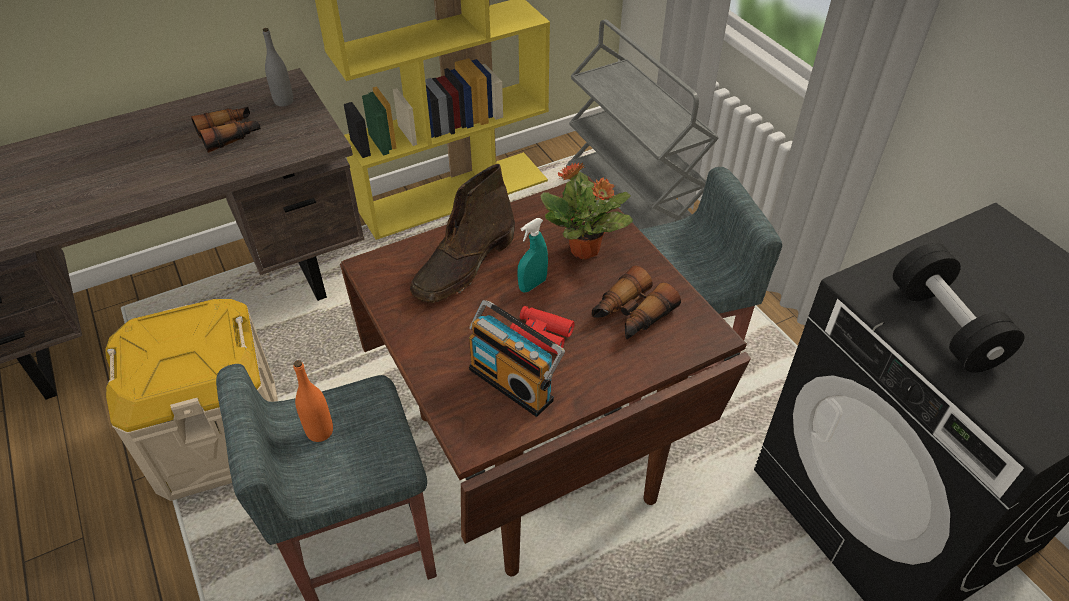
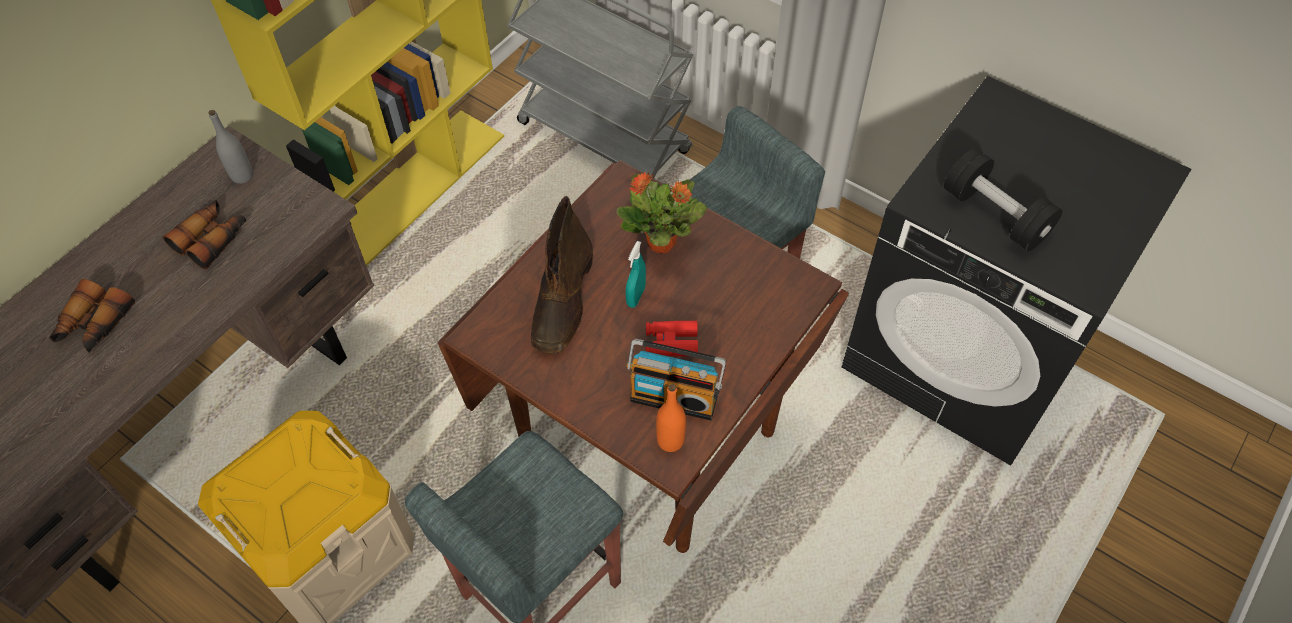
camera: 25 degrees left, 10 degrees up
(320, 431) = (507, 508): orange bottle -> orange bottle (670, 441)
(631, 315) = (736, 293): binoculars -> binoculars (94, 325)

